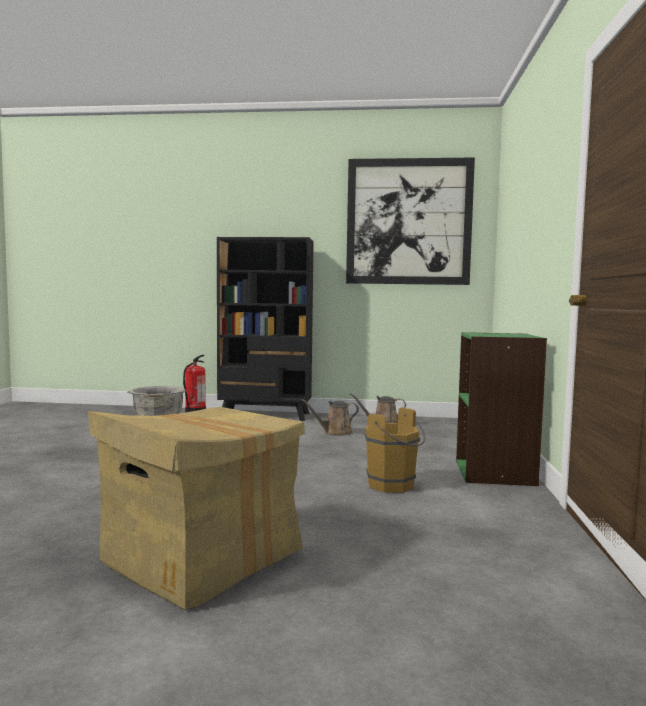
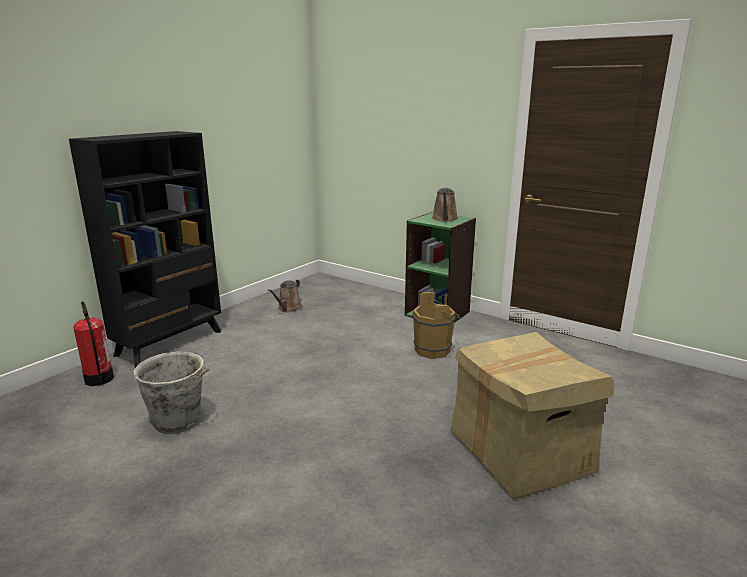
camera: 60 degrees left, 15 degrees up
(335, 433) = (282, 330): brown watering can -> brown watering can (444, 219)
(408, 222) = (254, 104): picture -> none

